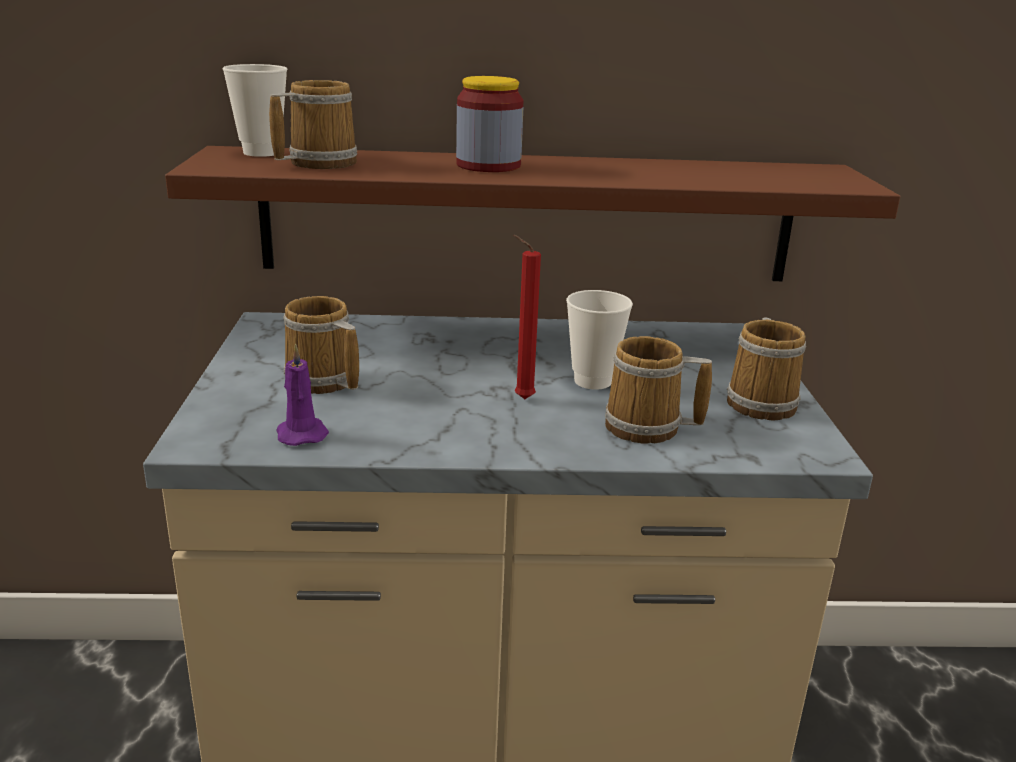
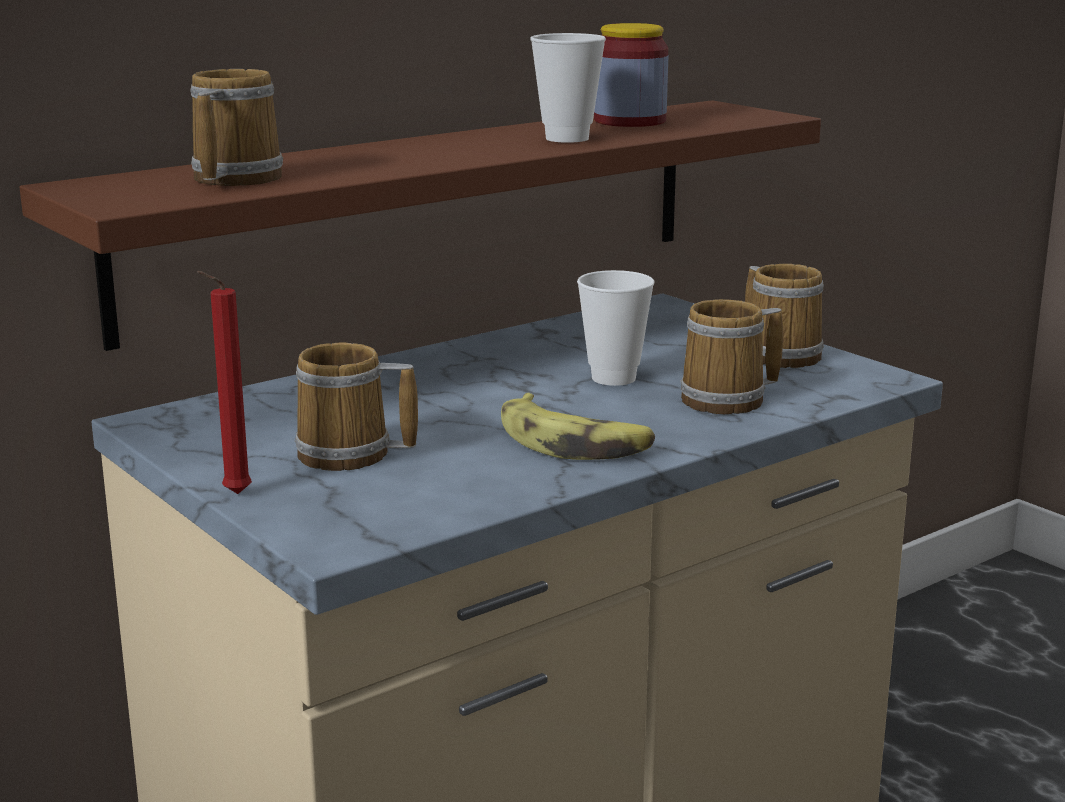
camera: 35 degrees left, 5 degrees down
(261, 153) = (127, 180): cup -> cup (567, 138)
(301, 434) = (429, 502): purple candle -> none
(471, 424) = (574, 443): none -> banana
(488, 165) = (418, 151): jar -> jar (630, 121)
(521, 399) = (578, 410): red candle -> red candle (233, 495)

